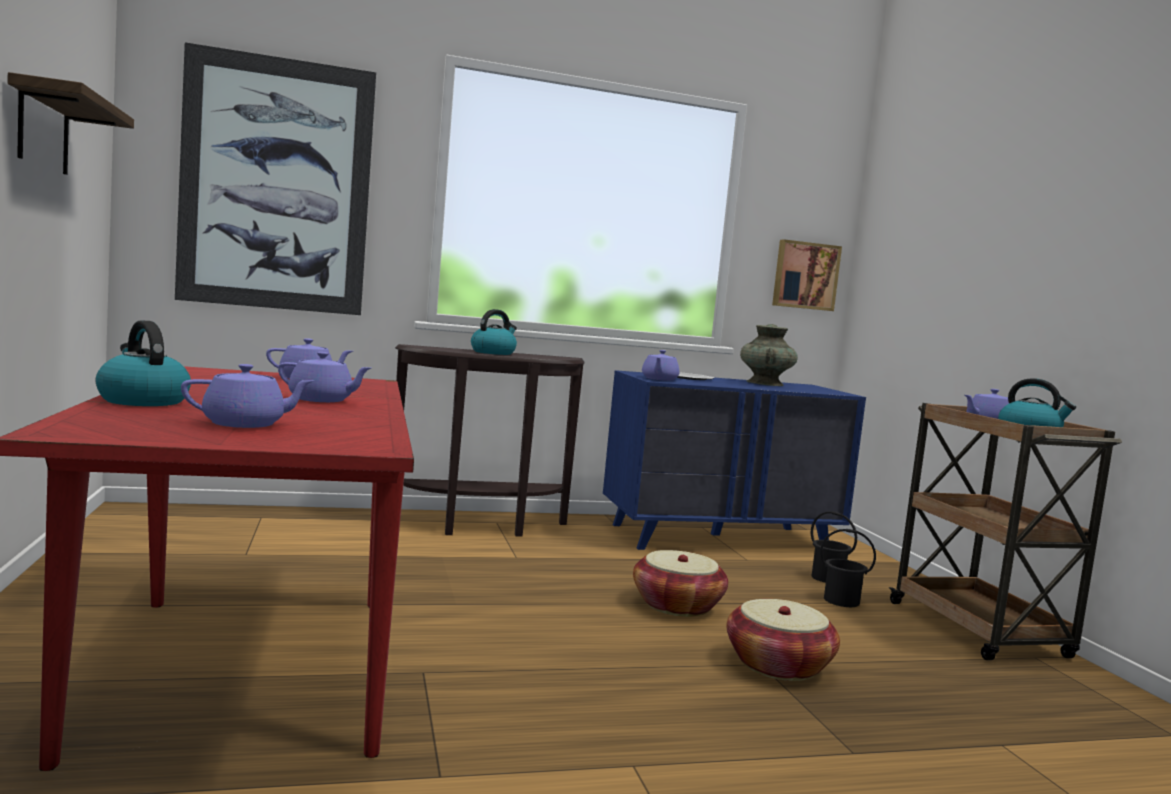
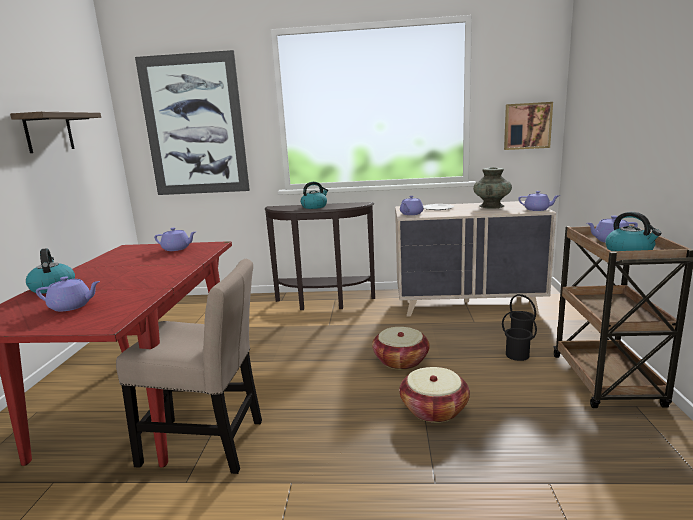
camera: 20 degrees right, 10 degrees up
(322, 400) = (152, 272): purple teapot -> purple teapot (537, 209)
(436, 721) = (208, 444): none -> beige chair
(720, 538) = (468, 304): blue dresser -> beige dresser

